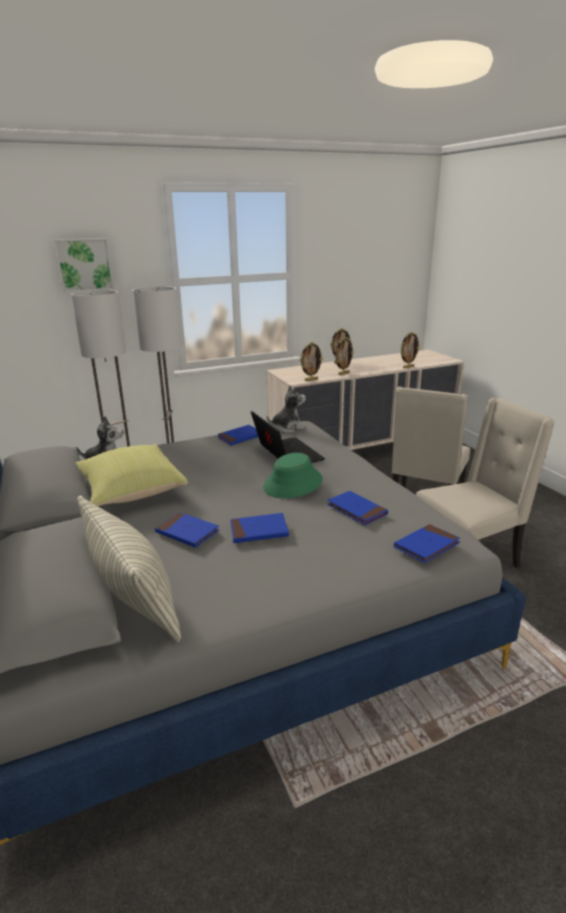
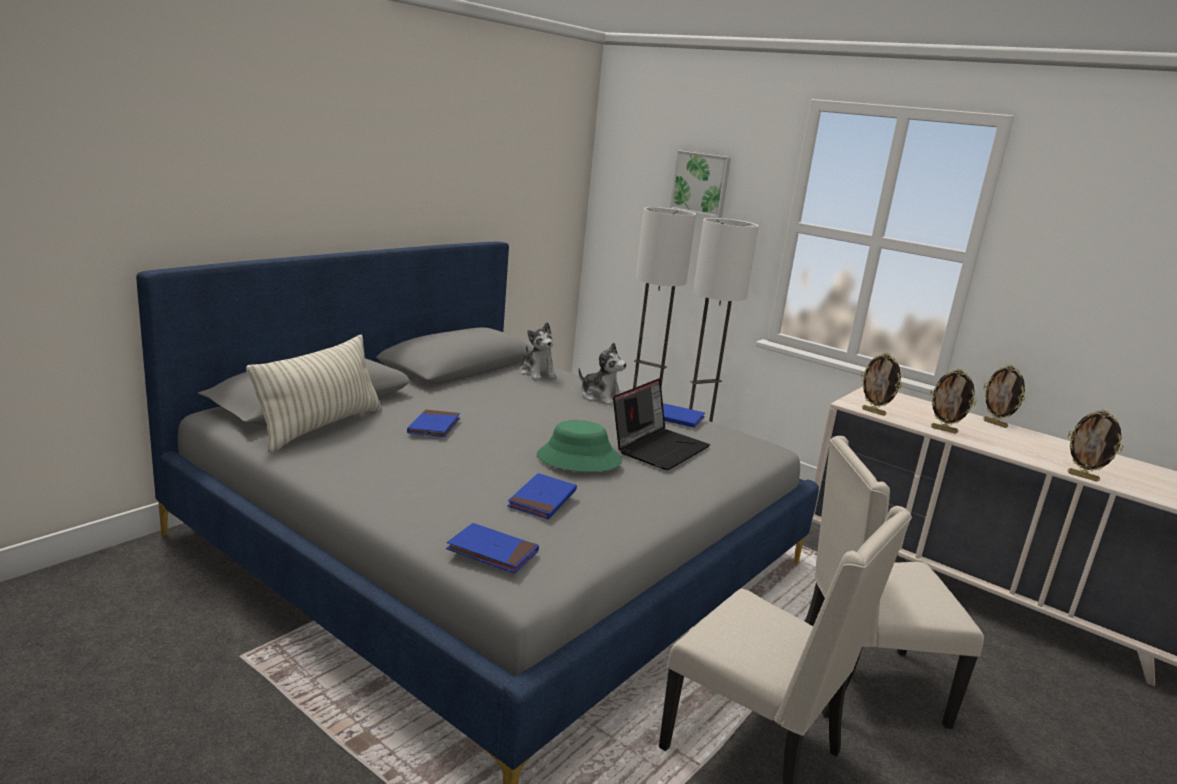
camera: 60 degrees right, 5 degrees down
(130, 491) = (494, 392): yellow pillow -> none
(259, 531) = (457, 455): blue book -> none
(287, 428) = (741, 440): plush toy -> plush toy (600, 397)

